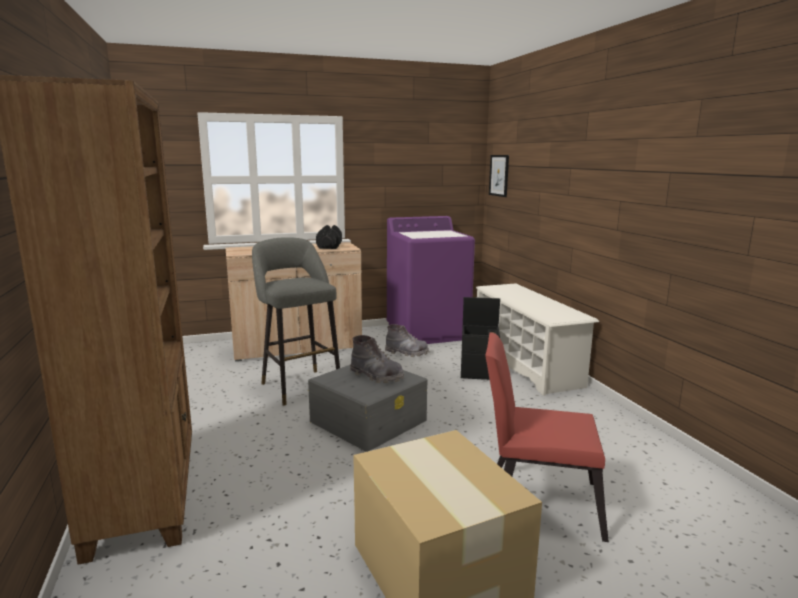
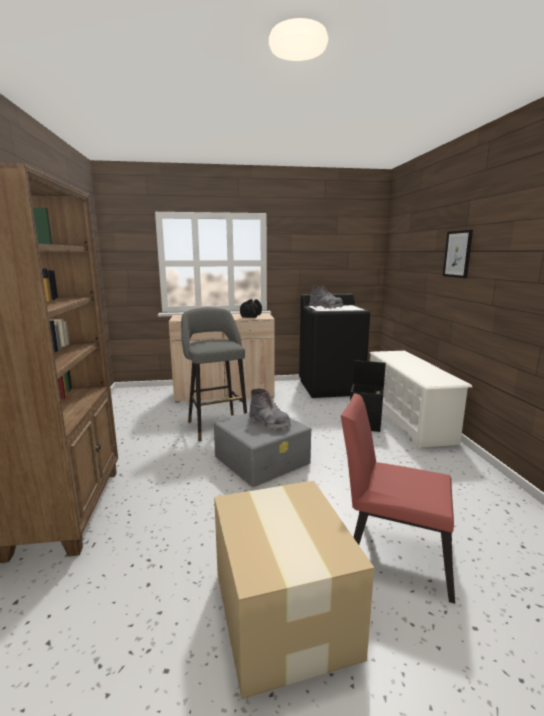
camera: 10 degrees right, 0 degrees up
(406, 353) = (309, 403): grey boot -> grey boot (325, 307)
(428, 332) = (330, 387): purple washing machine -> black washing machine
(499, 175) = (395, 260): picture -> picture (457, 254)

